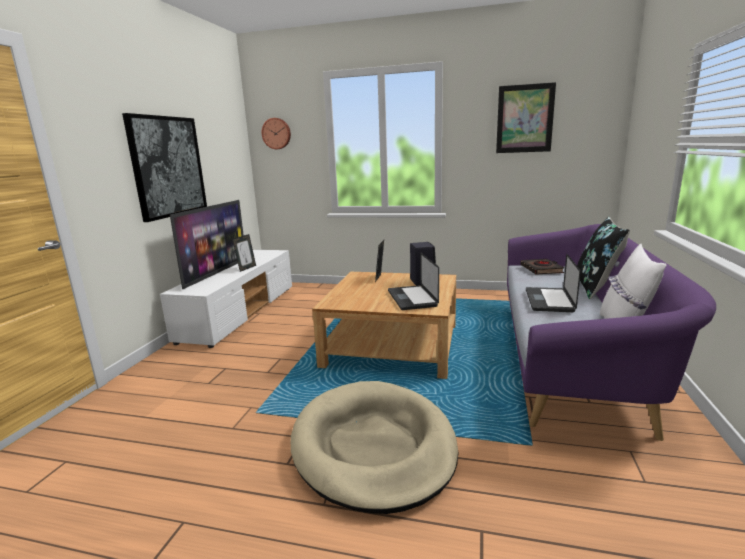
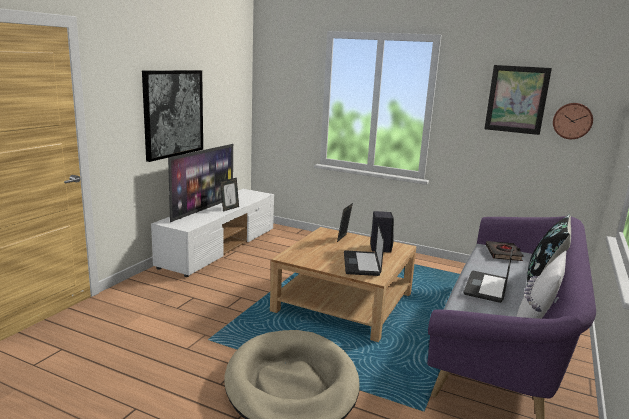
camera: 10 degrees right, 0 degrees up
(276, 133) = (278, 83): wall clock -> wall clock (572, 121)

